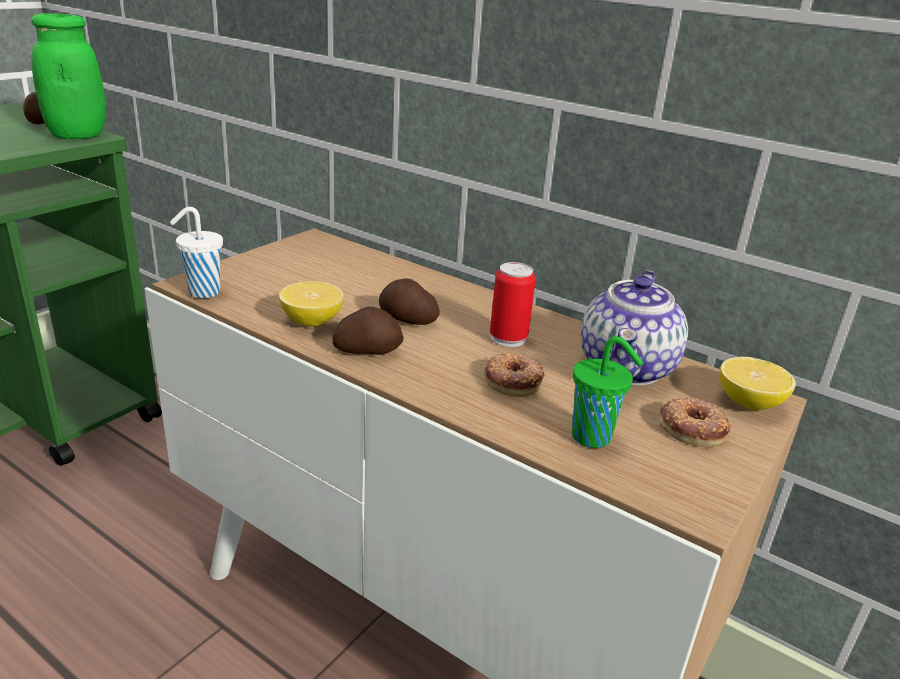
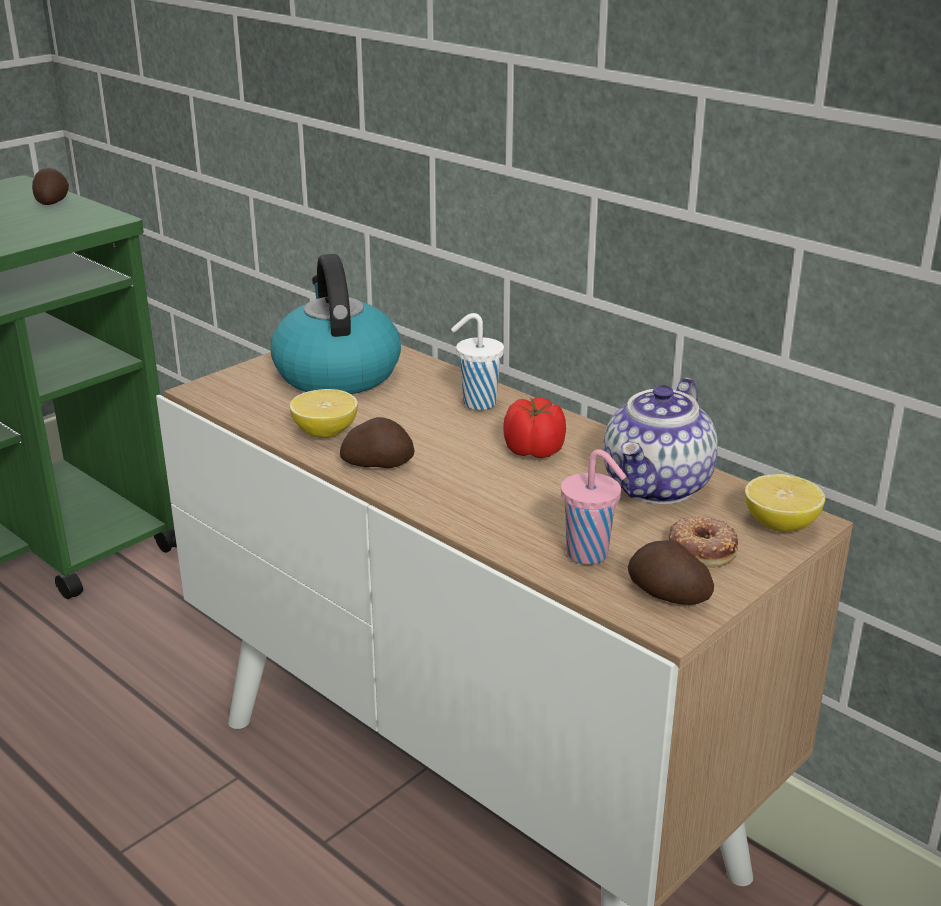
camera: 10 degrees right, 0 degrees up
(77, 135) = (90, 218): green jar -> none
(202, 292) = (215, 400): white cup -> white cup (477, 403)
(312, 269) = (336, 373): none -> kettle
(407, 320) = (428, 431): potato -> potato (667, 595)
(508, 338) = (535, 452): can -> tomato
(513, 380) = (525, 496): donut -> none
(593, 438) = (590, 555): green cup -> pink cup

